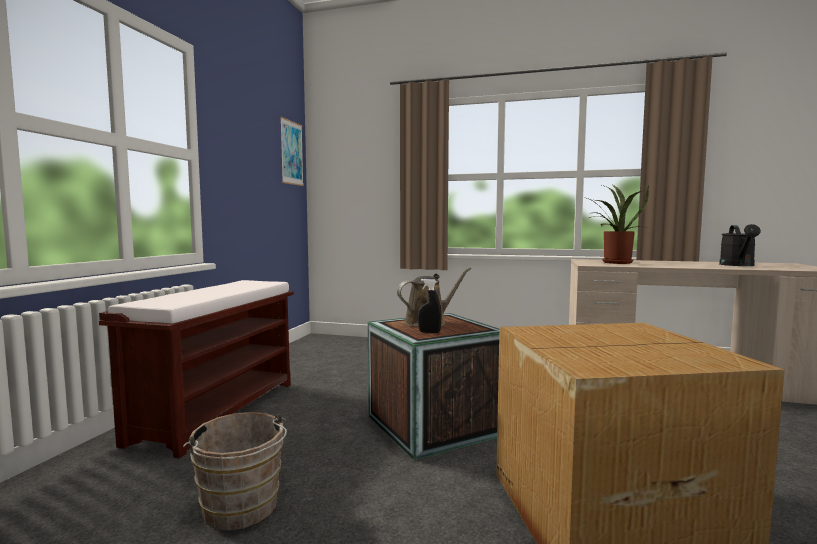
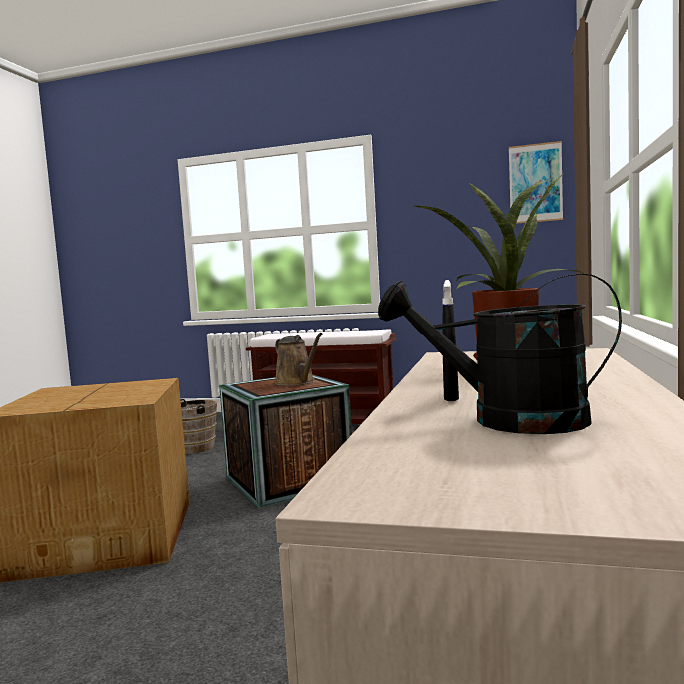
camera: 90 degrees right, 0 degrees up
(429, 332) = (256, 384): black spray bottle -> black spray bottle (451, 397)

